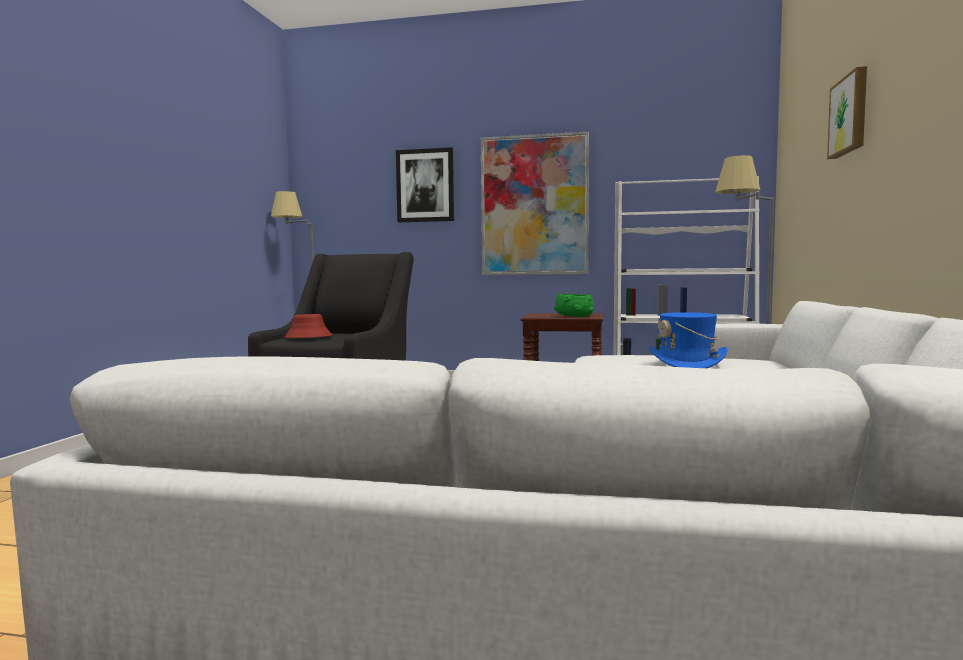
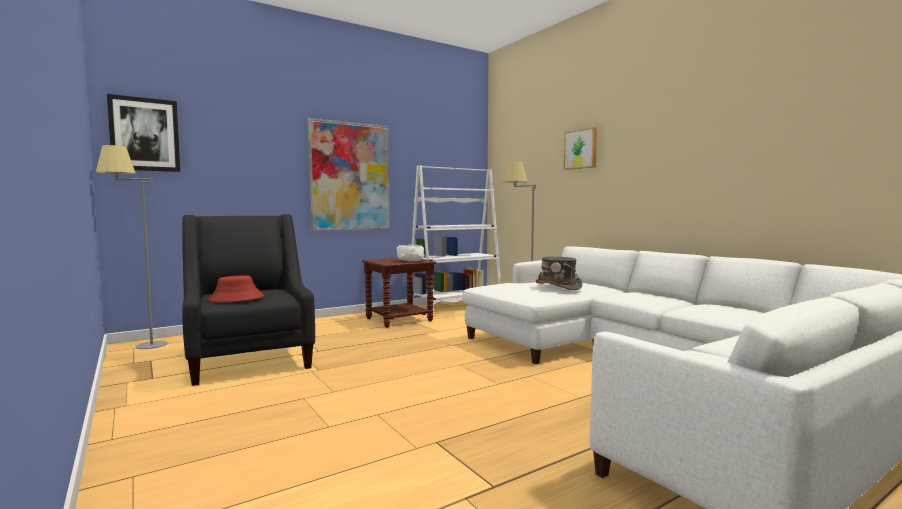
camera: 45 degrees left, 0 degrees up
(425, 185) = (257, 152): picture -> picture (145, 134)
(574, 316) = (410, 261): green bowl -> white bowl
(687, 364) = (558, 286): blue hat -> grey hat

